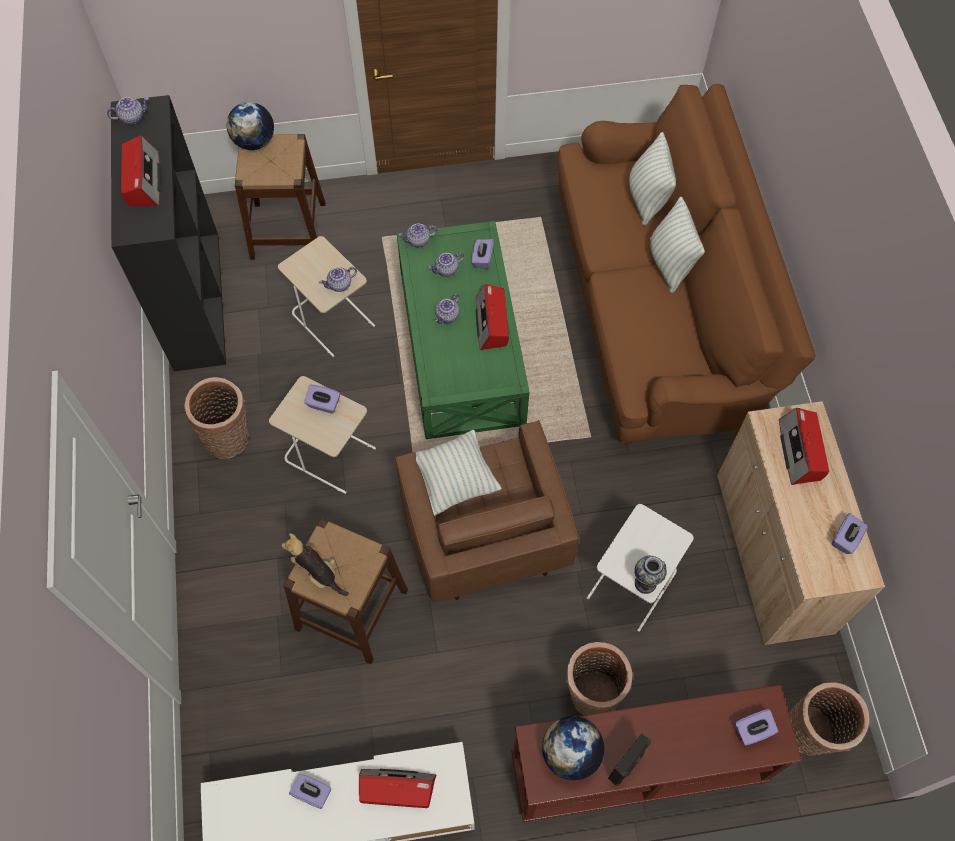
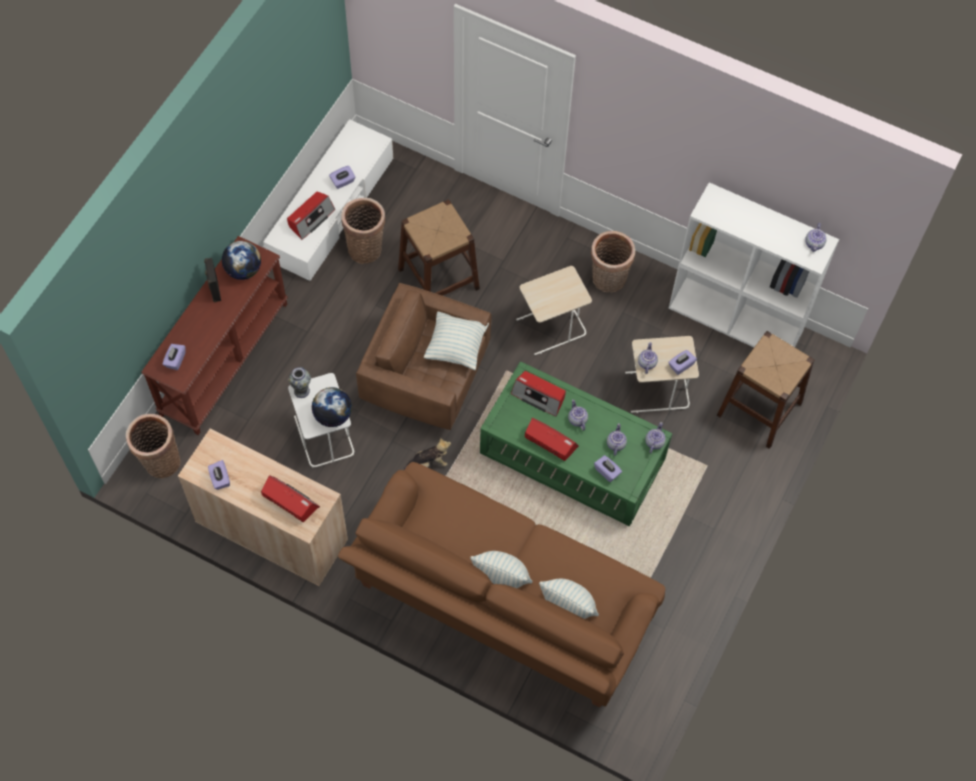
camera: 125 degrees right, 0 degrees up
(143, 180) = (752, 223): radio -> radio (539, 396)
(195, 300) = (737, 318): black bookcase -> white bookcase
(254, 142) = (800, 363): globe -> globe (333, 415)
(317, 572) = (442, 219): plush toy -> plush toy (429, 463)
(323, 404) = (560, 300): purple tissue box -> purple tissue box (681, 365)
(591, 695) = (282, 365): basket -> basket (366, 247)

